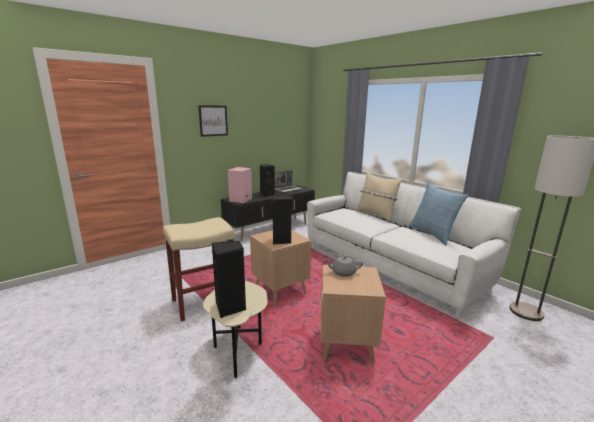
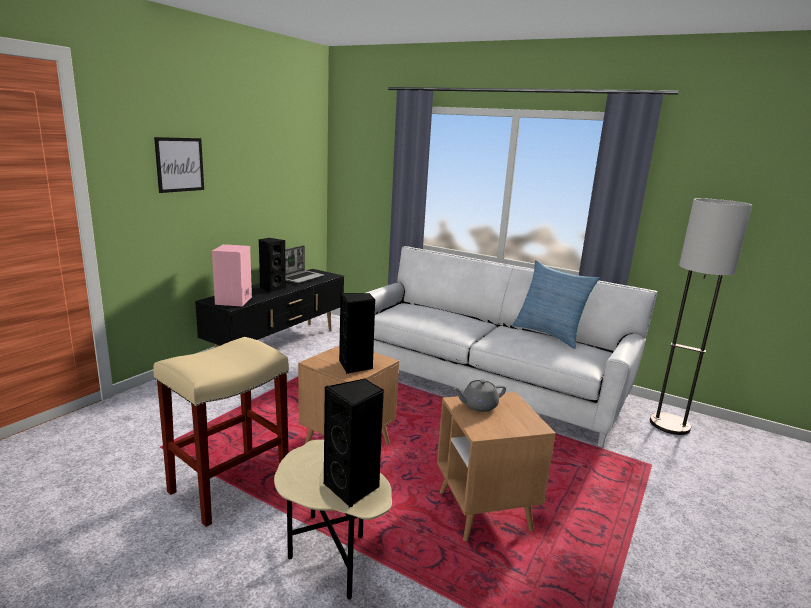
camera: 20 degrees left, 0 degrees up
(376, 215) = (458, 311): beige pillow -> none

